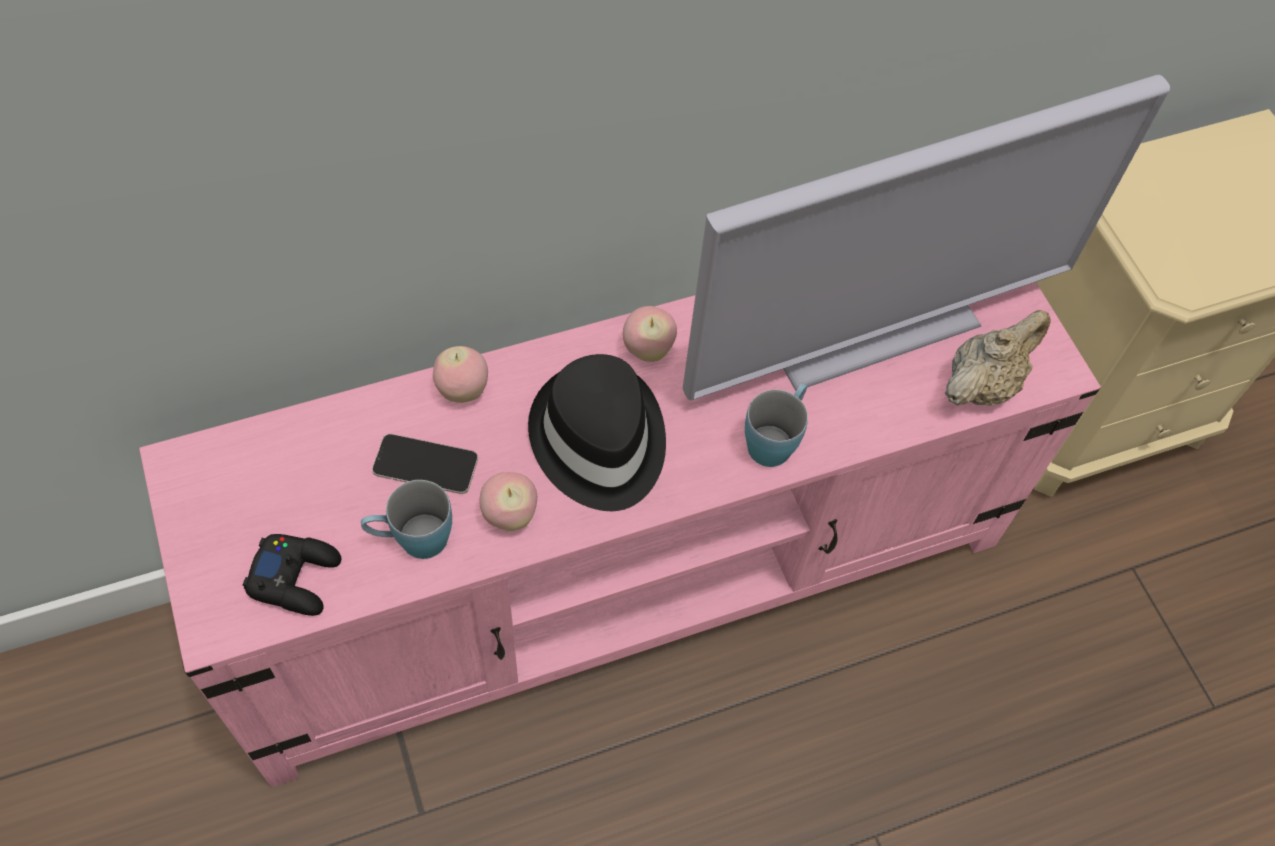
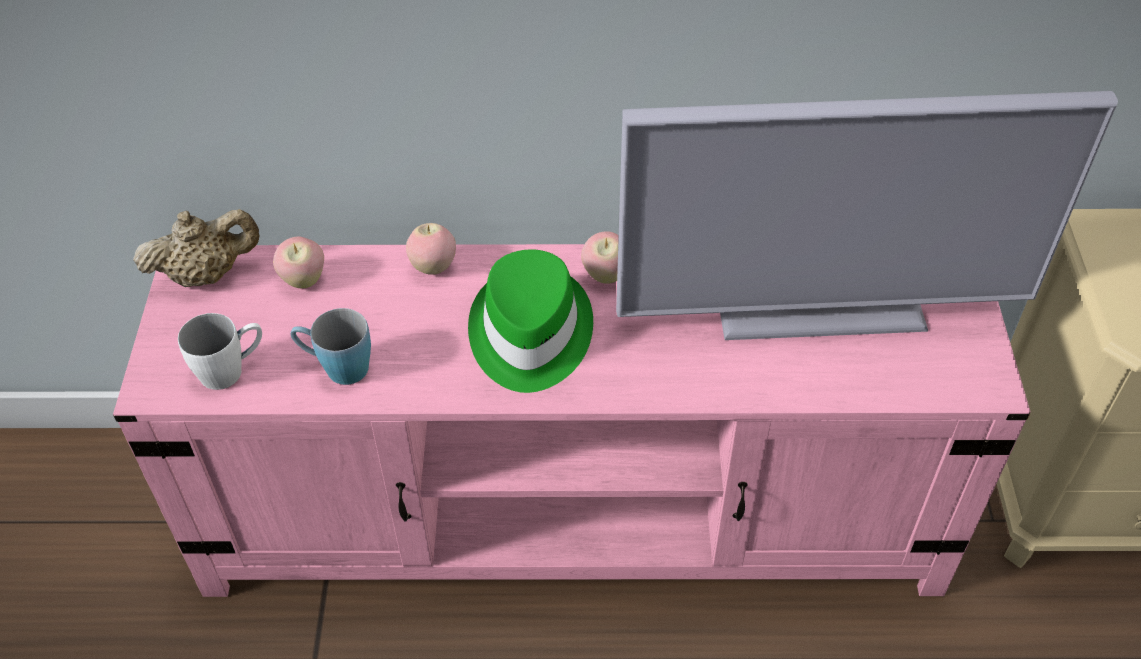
camera: 25 degrees right, 10 degrees down
(296, 577) = (231, 369): black game controller -> white mug
(425, 465) = (376, 314): phone -> none
(509, 515) = (426, 370): apple -> apple (303, 280)
(598, 441) = (529, 334): black hat -> green hat
(775, 439) = (688, 373): blue mug -> none
(982, 384) = (908, 379): beige teapot -> beige teapot (206, 274)

